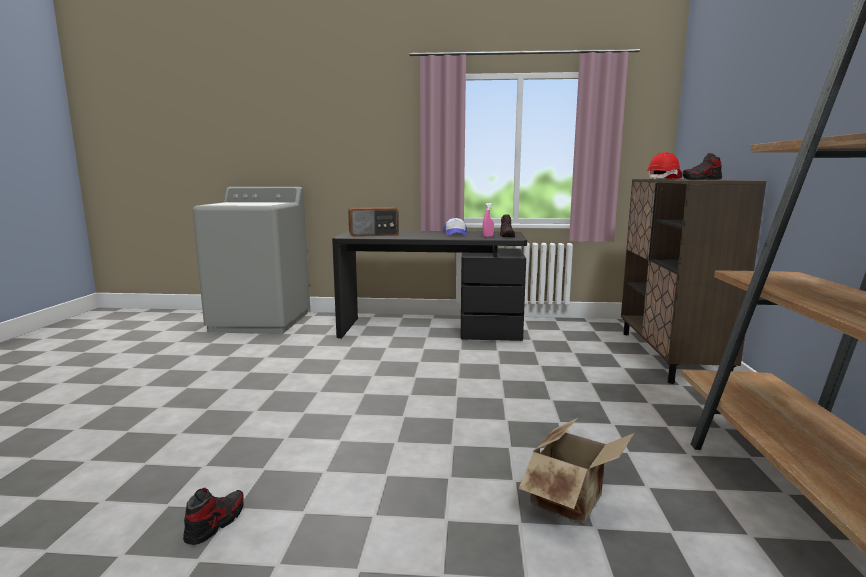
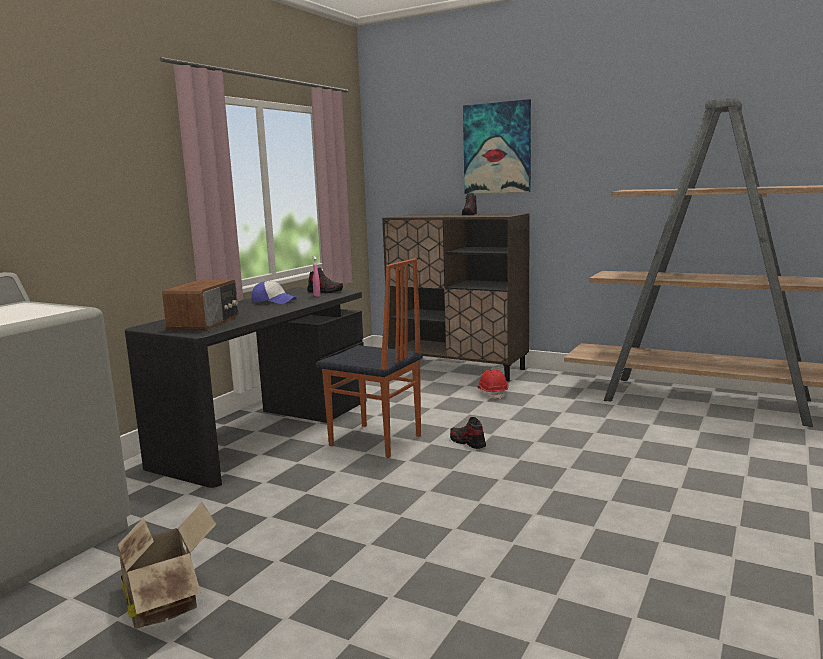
camera: 65 degrees left, 0 degrees up
(215, 523) = (673, 586): shoe -> shoe (467, 442)
(443, 360) = (375, 441): none -> chair
(573, 502) = (665, 446): cardboard box -> cardboard box (167, 602)
(664, 179) = (421, 216): red hard hat -> red hard hat (492, 393)
(756, 94) = (497, 148): none -> picture

